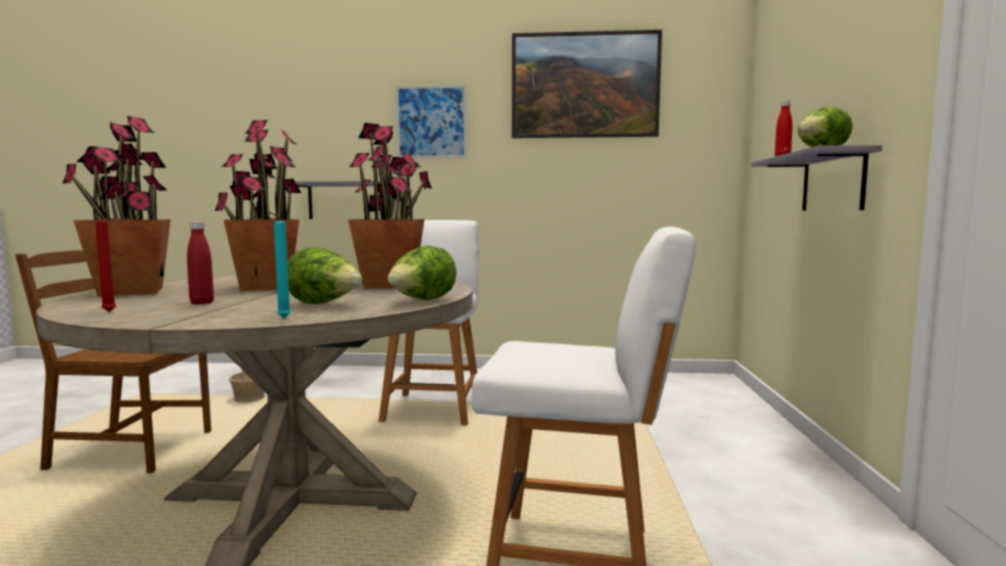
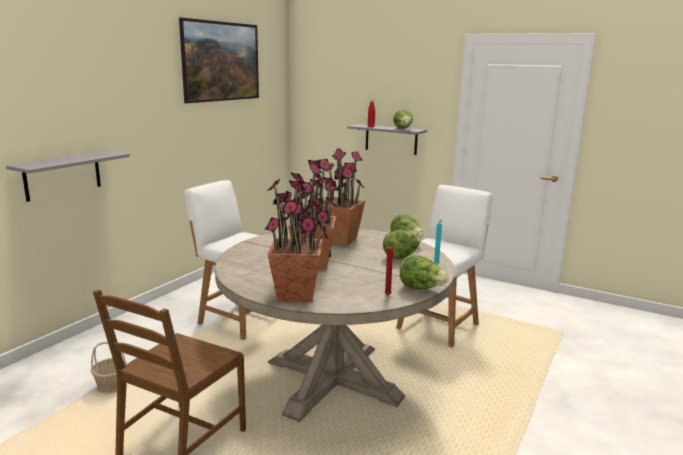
camera: 65 degrees left, 10 degrees up
(136, 320) = (421, 289): none -> lettuce
(202, 303) = (372, 277): red bottle -> none
(431, 122) = (129, 92): picture -> none

